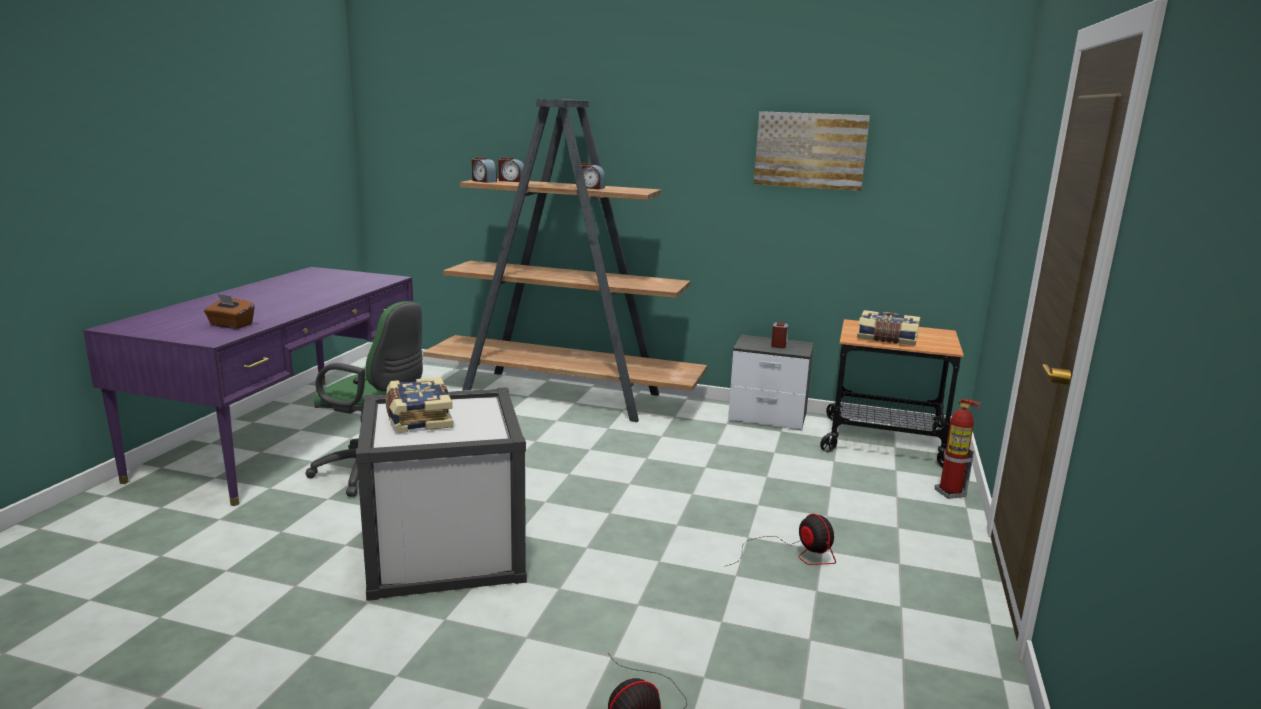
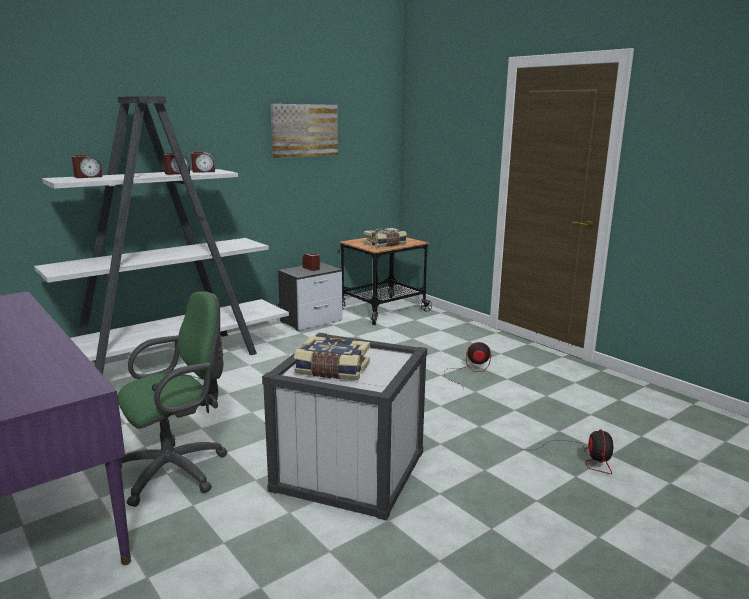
camera: 55 degrees left, 0 degrees up
(231, 325) = (42, 375): brown tissue box -> none
(483, 181) = (69, 180): alarm clock -> alarm clock (203, 171)
(564, 396) = (170, 361): brown bookcase -> white bookcase
(950, 493) = (451, 319): fire extinguisher -> none

